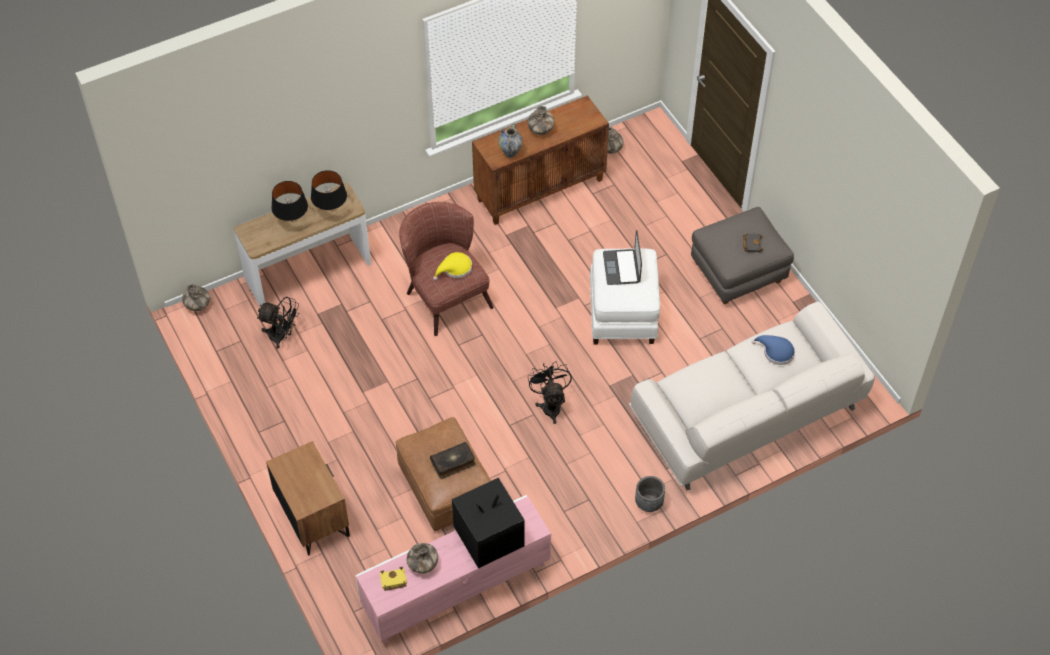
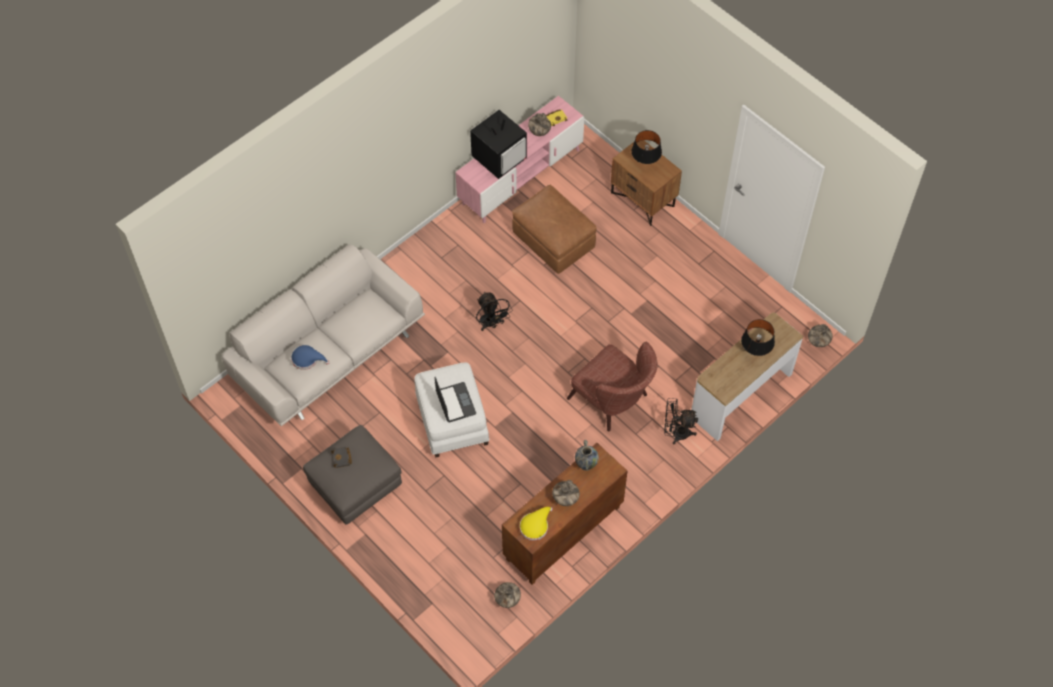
camera: 165 degrees right, 5 degrees up
(281, 336) = (734, 331): black fan -> black fan (676, 433)
(331, 211) = (726, 370): black table lamp -> black table lamp (645, 164)
(453, 463) = (545, 214): book -> none
(455, 269) = (602, 371): yellow hat -> yellow hat (535, 525)
(648, 503) = (394, 265): grey planter -> none

